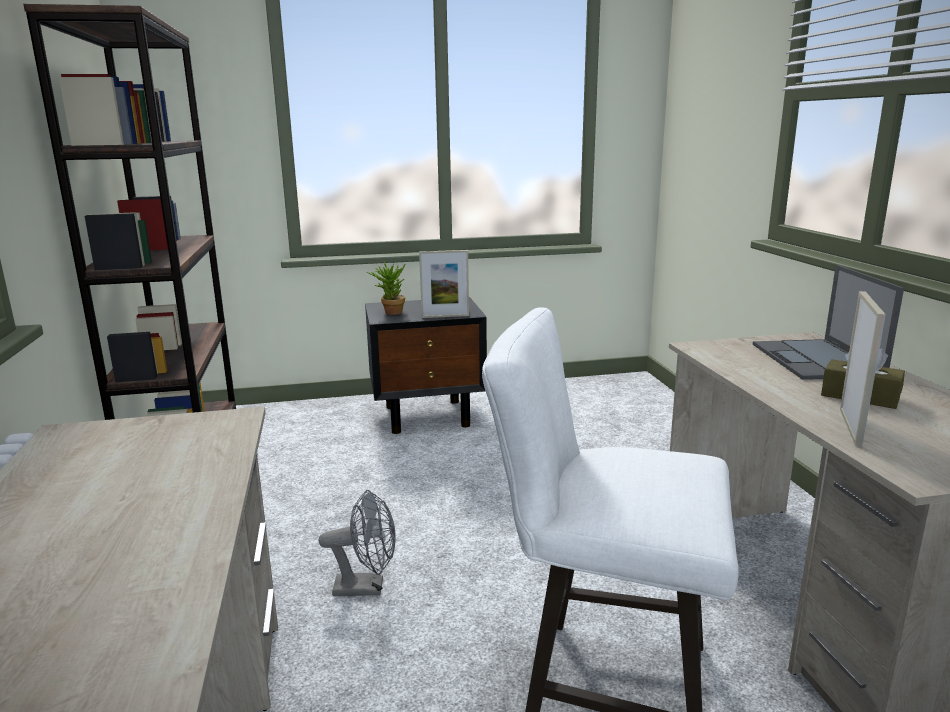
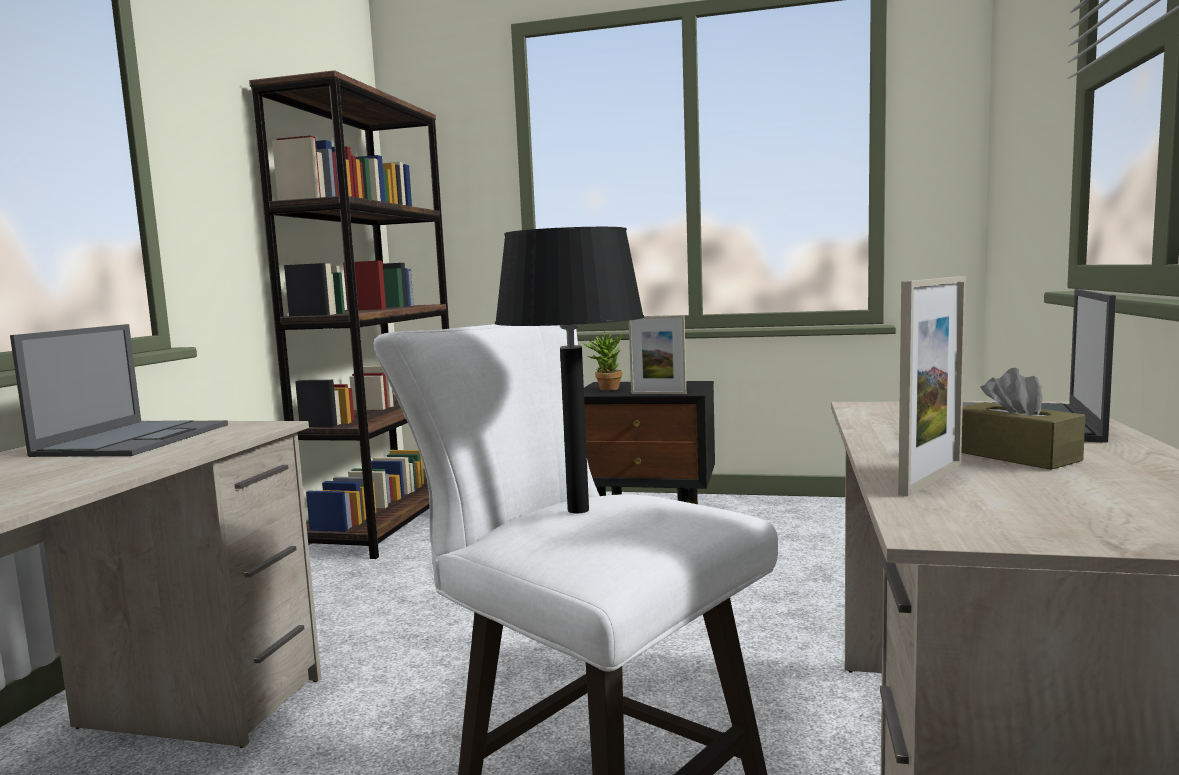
camera: 25 degrees right, 10 degrees down
(119, 456) = (136, 439): none -> laptop
(367, 587) = (436, 662): grey fan -> none
(622, 476) = (579, 510): none -> black table lamp

